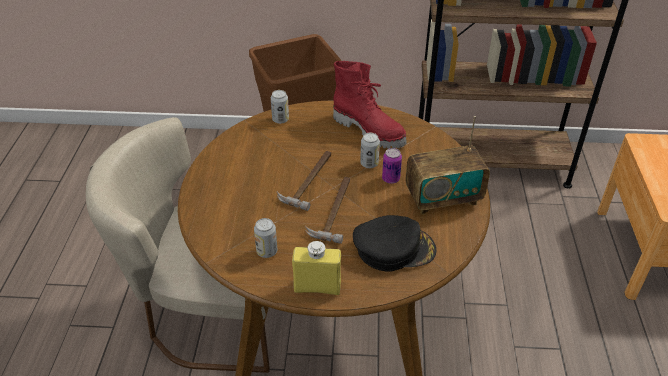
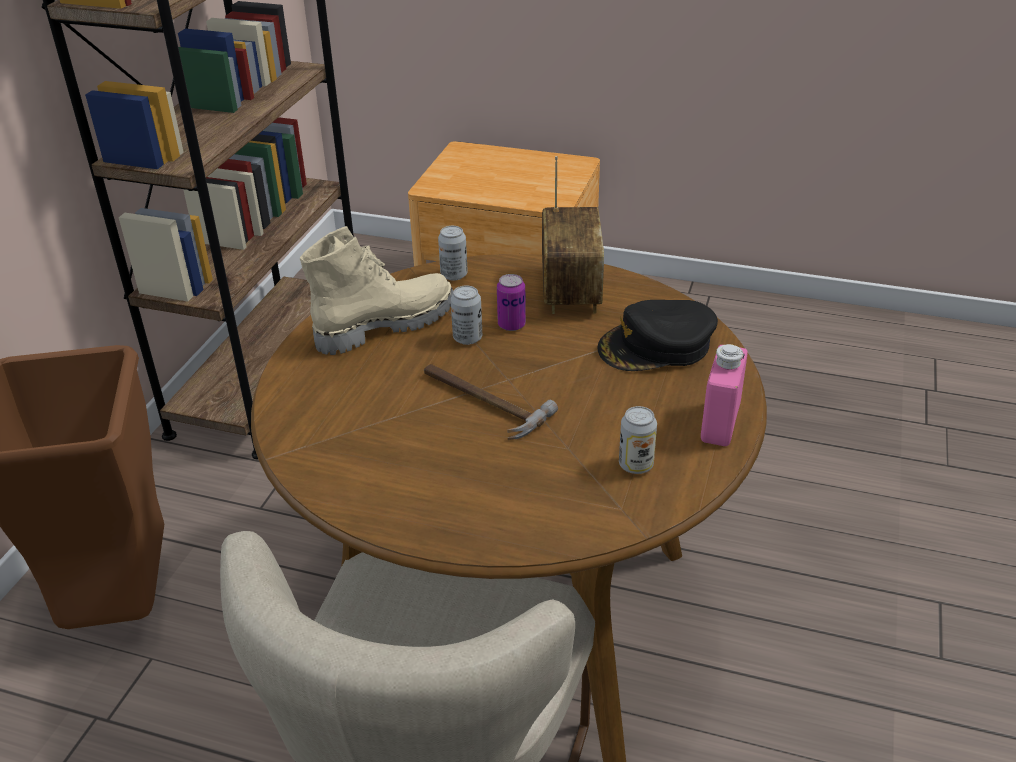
camera: 75 degrees left, 5 degrees down
(280, 119) = (295, 413): can -> can (454, 275)
(317, 287) = (720, 423): yellow bottle -> pink bottle
(334, 210) = (561, 386): hammer -> none
(369, 130) = (385, 325): red boot -> beige boot
(394, 248) = (656, 346): black cap -> black cap turned 120 degrees counterclockwise

